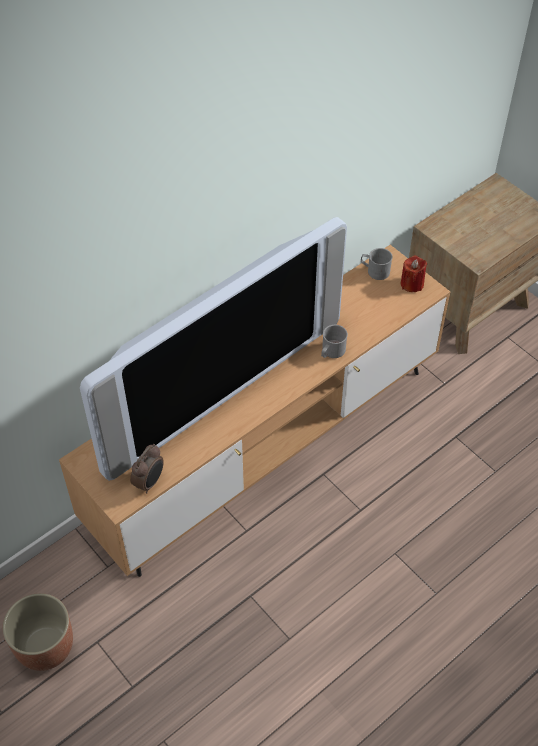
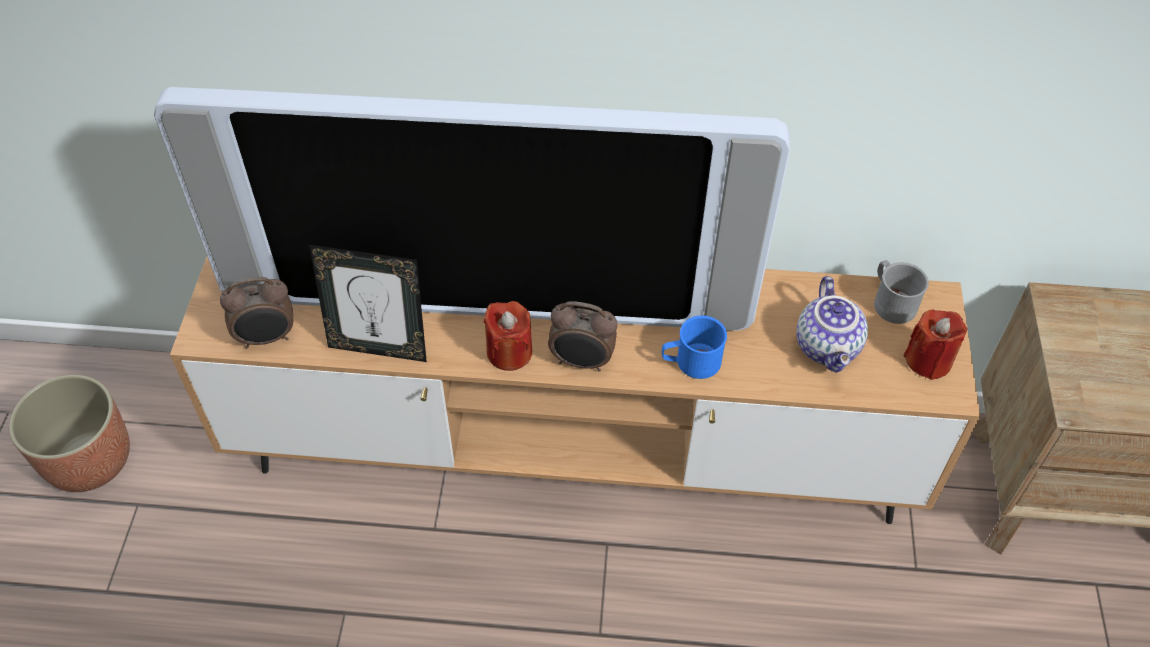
camera: 45 degrees right, 0 degrees up
(203, 446) = (379, 347): none -> picture frame
(258, 404) = (509, 352): none -> red candle
(291, 385) = (582, 362): none -> alarm clock
(331, 352) = (691, 362): grey mug -> blue mug
(373, 306) = (829, 347): none -> teapot

